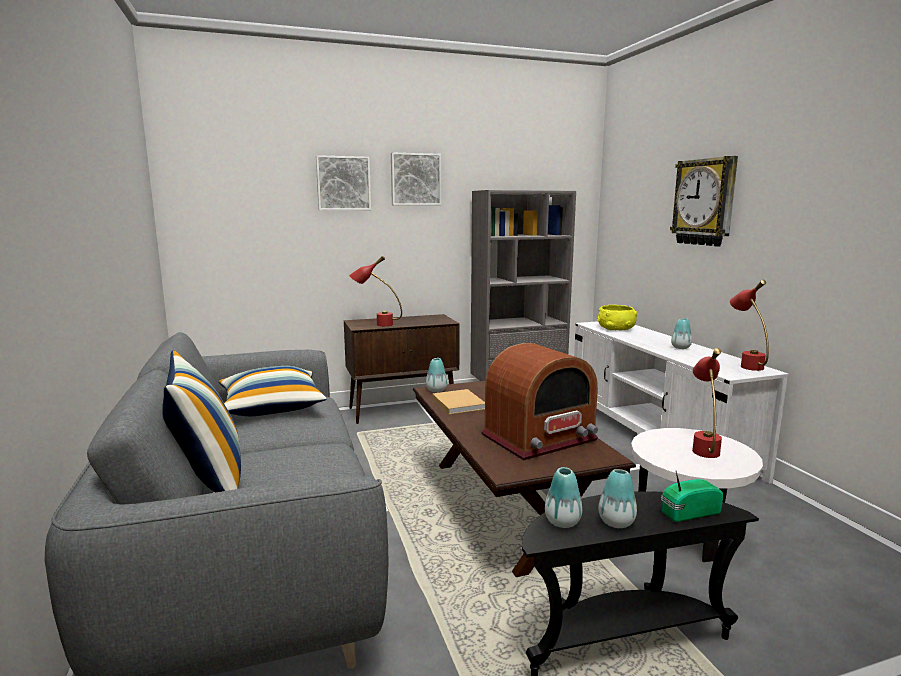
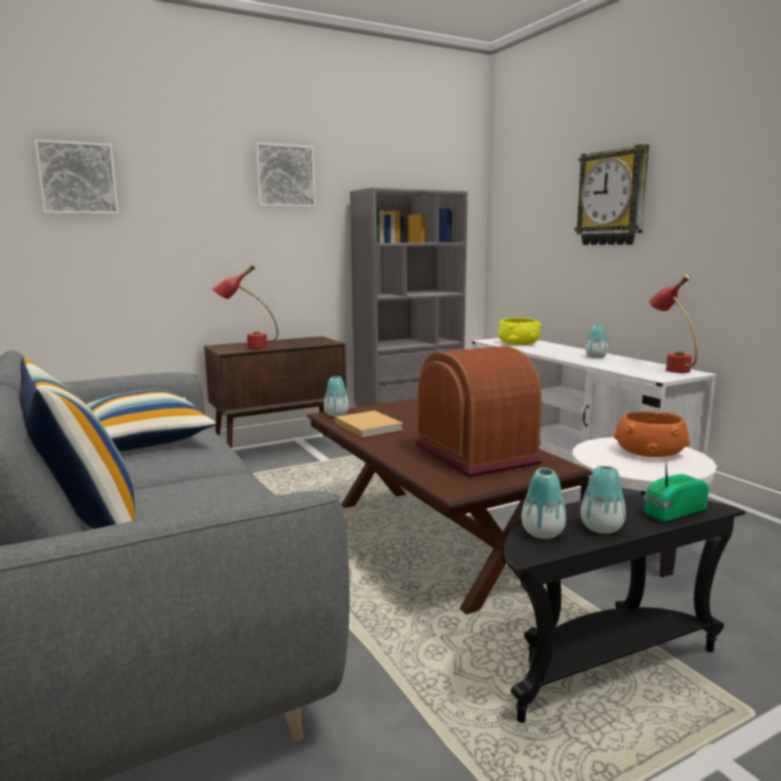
camera: 10 degrees left, 0 degrees up
(343, 183) = (198, 178): picture -> picture (77, 178)
(539, 438) = (476, 453): radio -> radio turned 75 degrees counterclockwise
(703, 447) = (649, 453): red table lamp -> orange bowl

